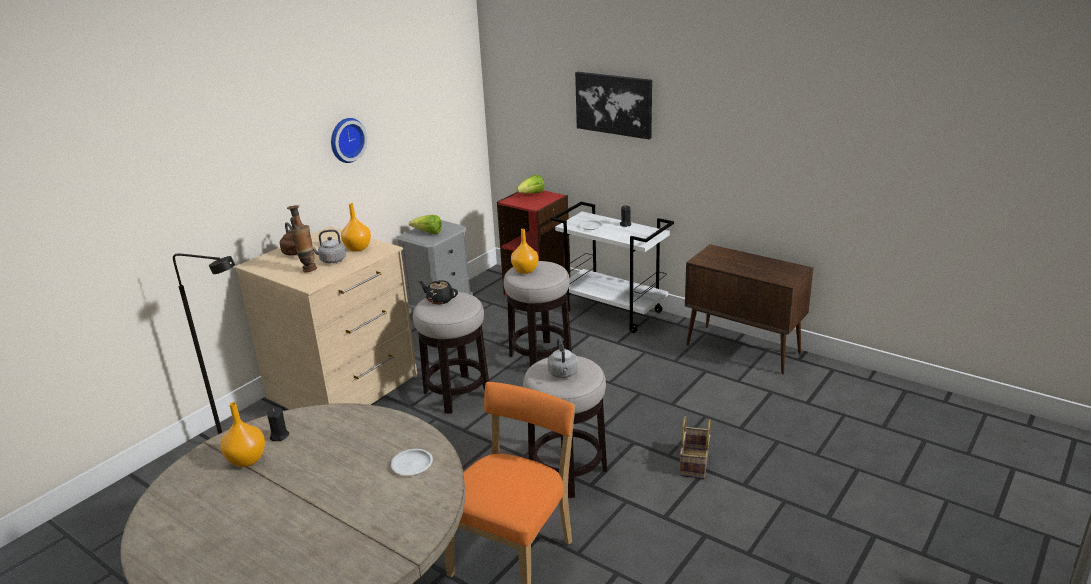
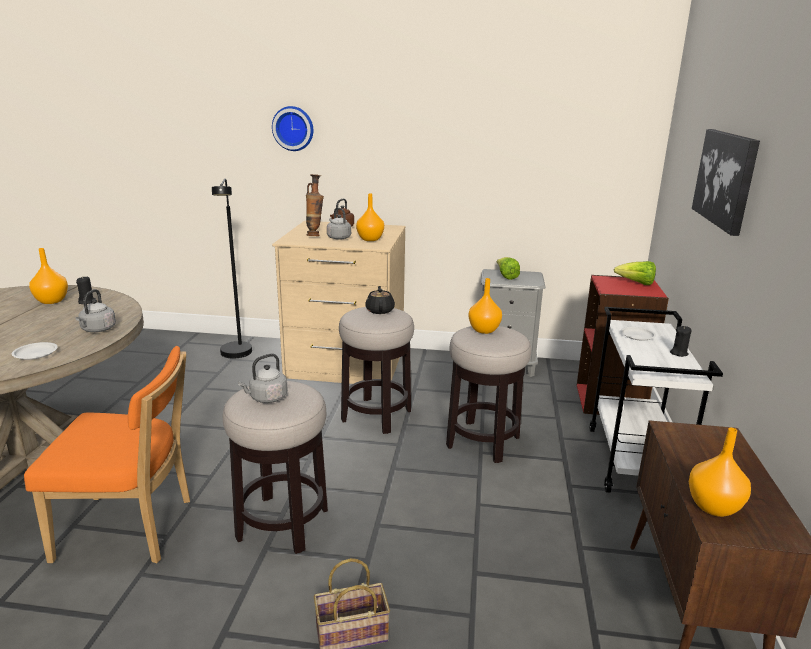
camera: 60 degrees right, 5 degrees down
(346, 140) = (445, 151): wall clock -> wall clock (293, 128)
(380, 429) = (97, 330): none -> grey kettle
(770, 275) = (713, 506): none -> orange vase

